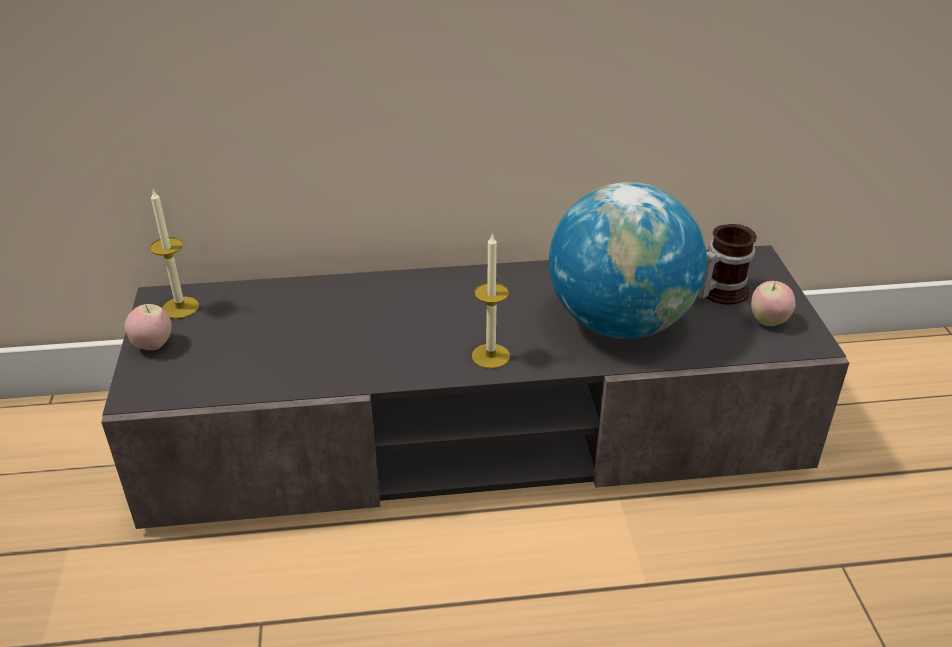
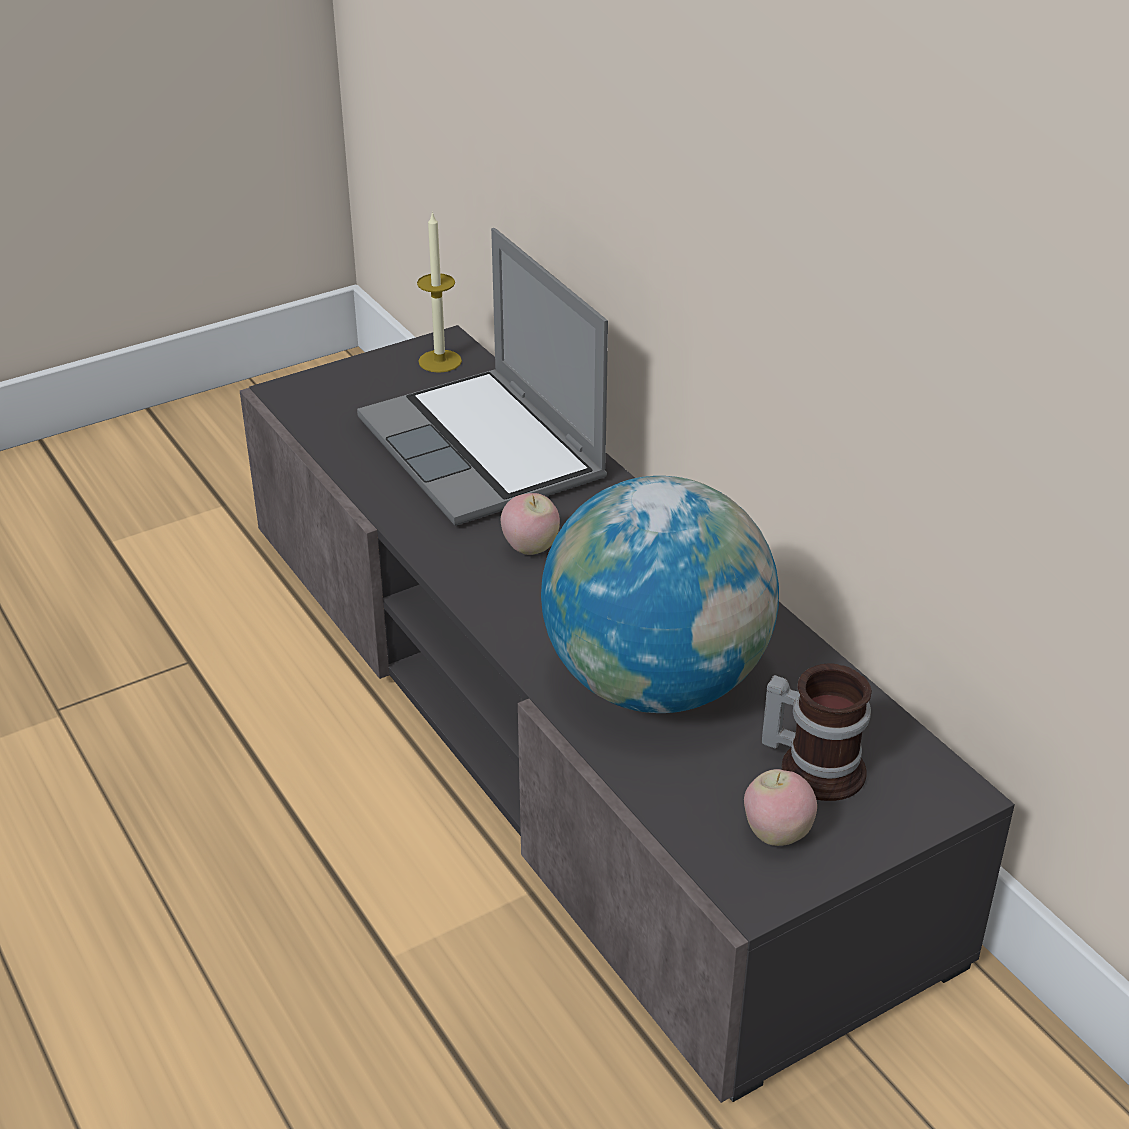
camera: 65 degrees right, 0 degrees up
(153, 345) = (366, 371): apple -> apple (530, 548)
(320, 319) = (485, 451): none -> laptop
(490, 356) = (502, 593): candle -> none

